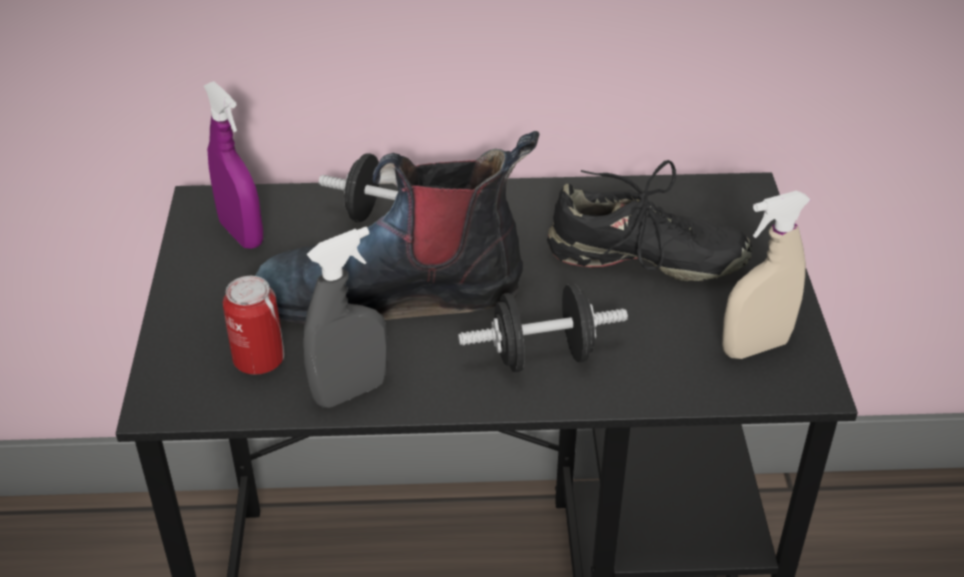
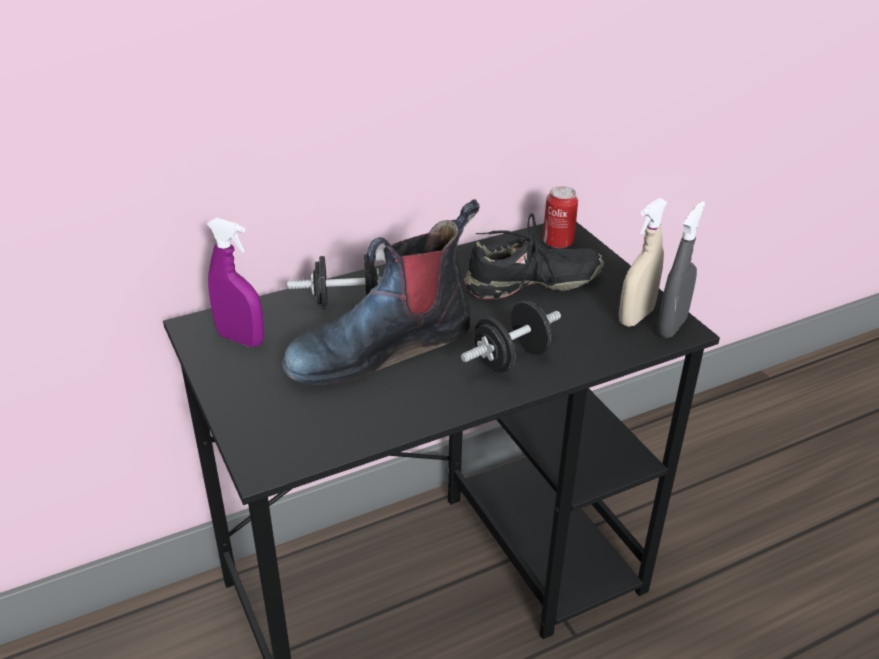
camera: 25 degrees left, 5 degrees down
(259, 360) = (317, 417): can -> can (557, 242)
(350, 391) = (399, 417): grey spray bottle -> grey spray bottle (671, 326)

